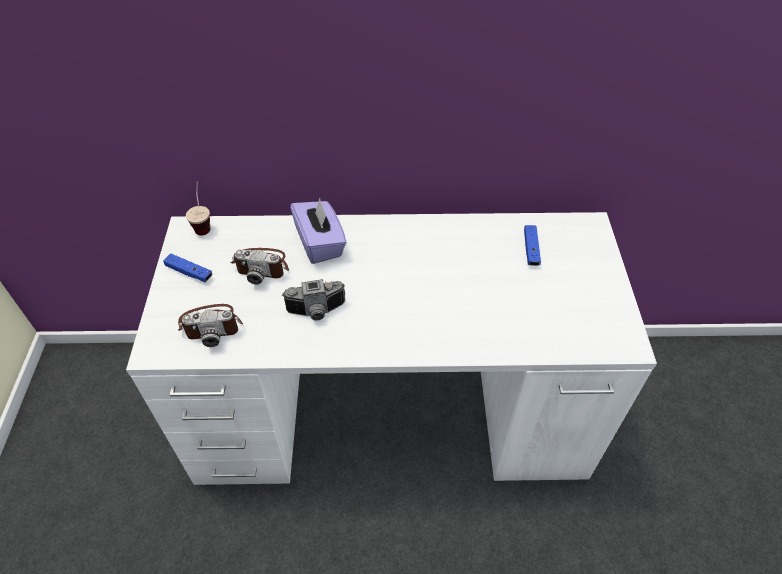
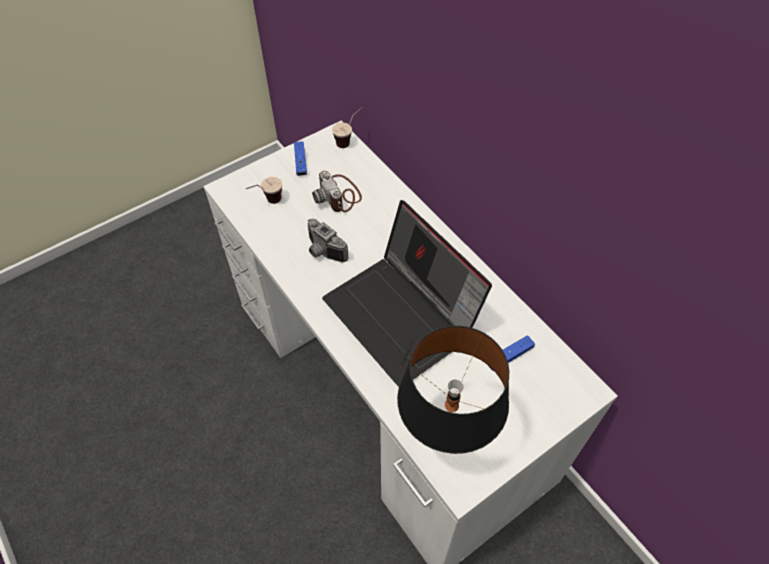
camera: 55 degrees right, 5 degrees up
(211, 325) = (267, 203): camera -> cup
(320, 243) = (388, 214): purple tissue box -> none
(439, 293) = (403, 316): none -> laptop
(579, 332) = (444, 439): none -> black table lamp

